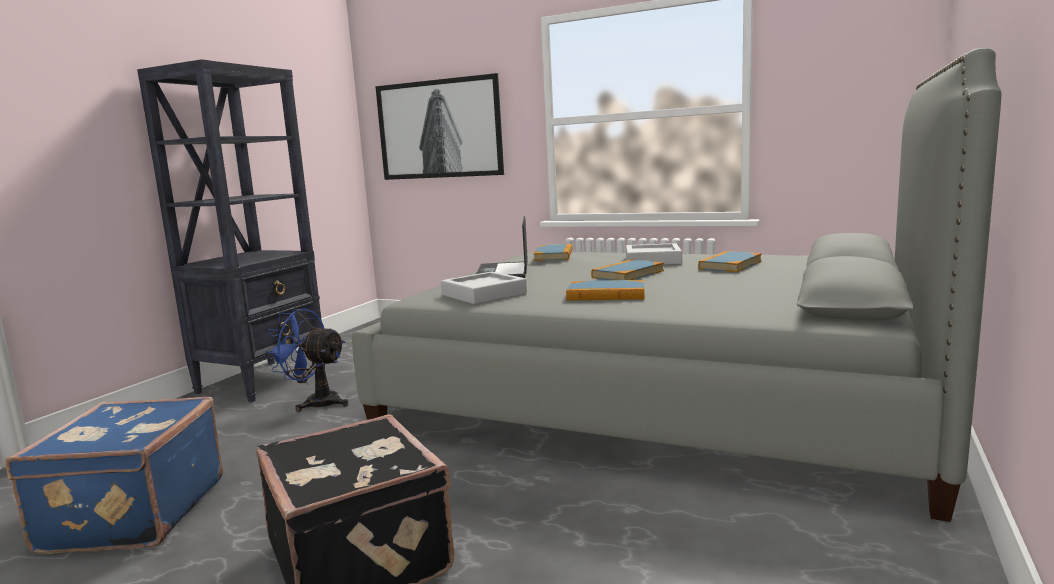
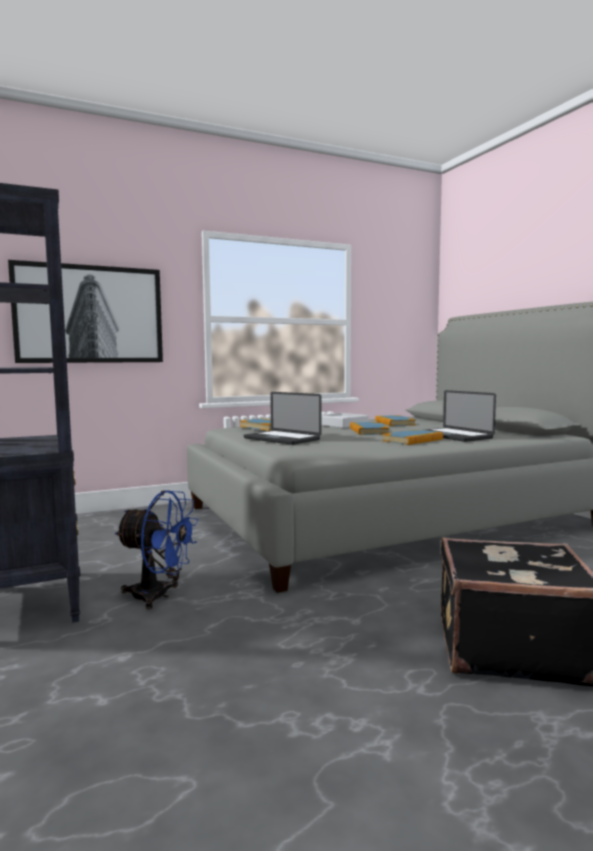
camera: 50 degrees left, 5 degrees down
(131, 514) = (276, 740): blue suitcase -> none
(316, 402) = (159, 596): blue fan -> blue fan turned 135 degrees counterclockwise
(484, 294) = (340, 449): grey tray -> none
(687, 296) = (453, 436): none -> laptop

